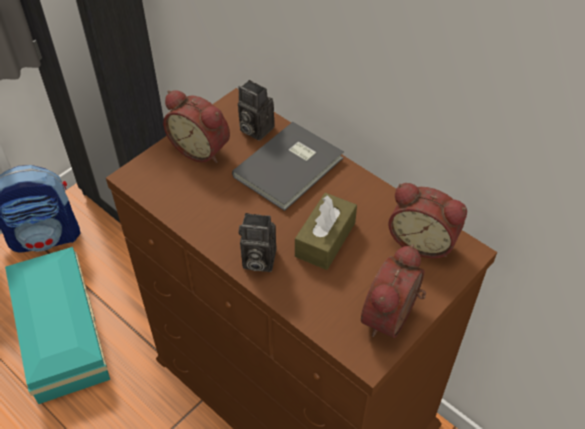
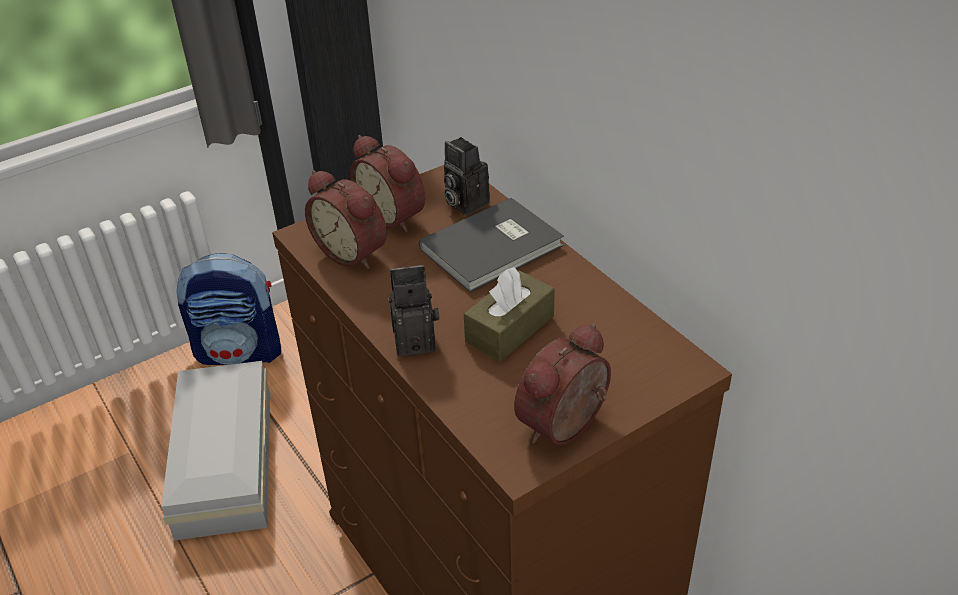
camera: 15 degrees right, 10 degrees down
(59, 334) = (223, 464): turquoise storage box -> white storage box
(257, 260) = (417, 339): camera -> camera turned 150 degrees clockwise
(423, 240) = (636, 347): alarm clock -> alarm clock (354, 252)

